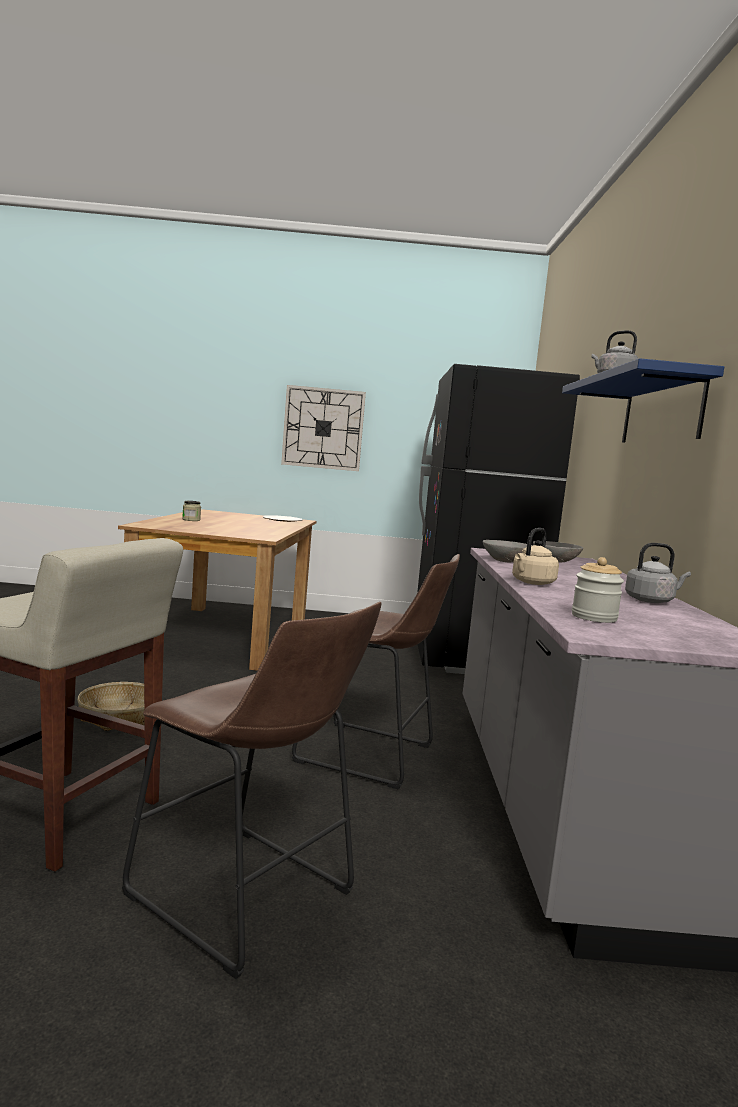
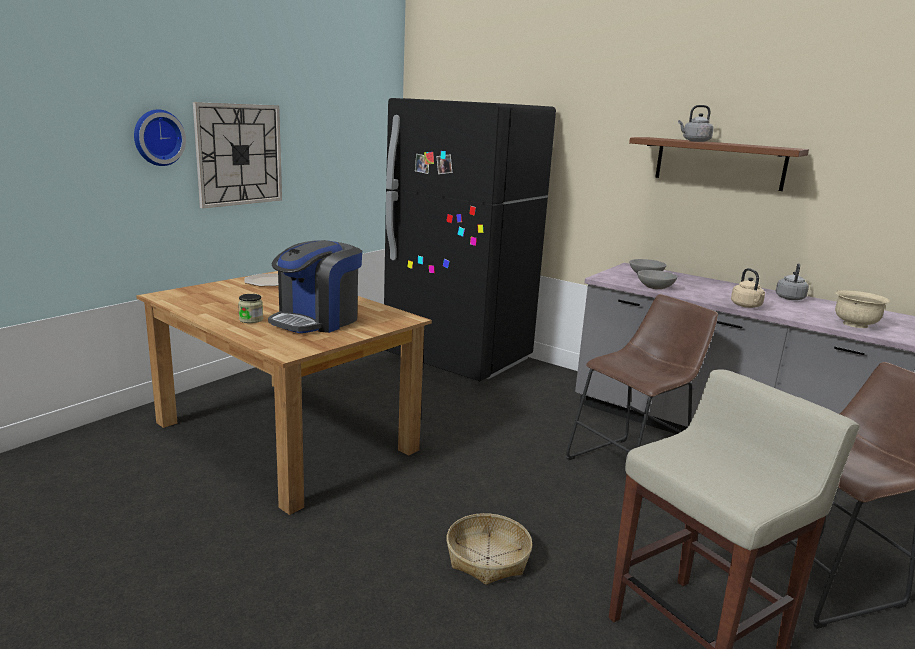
camera: 55 degrees left, 10 degrees up
(216, 527) = (317, 320): none -> coffee machine
(255, 408) = (157, 137): none -> wall clock
(594, 617) = (855, 324): jar -> beige bowl
(661, 411) = (719, 163): blue shelf -> brown shelf

